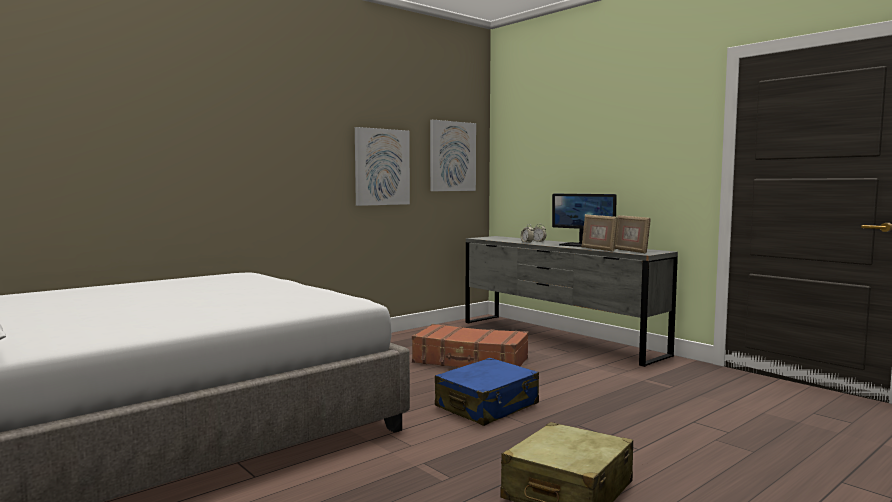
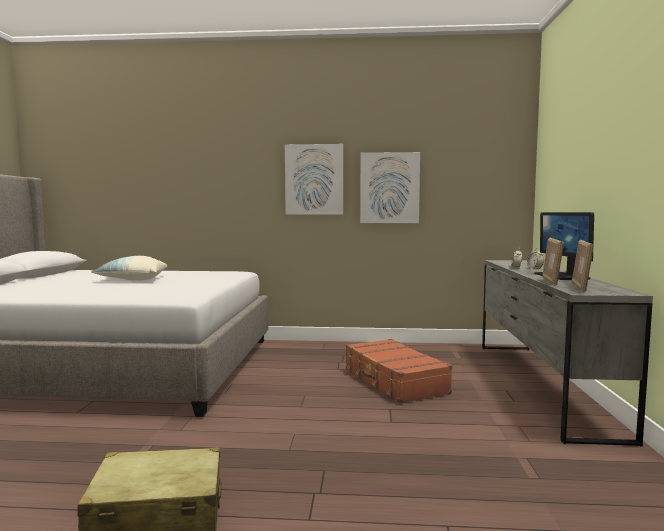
camera: 45 degrees right, 0 degrees up
(168, 296) = (132, 280): none -> pillow
(452, 156) = (478, 175): picture -> picture (314, 179)
(487, 406) = (303, 422): blue suitcase -> none

